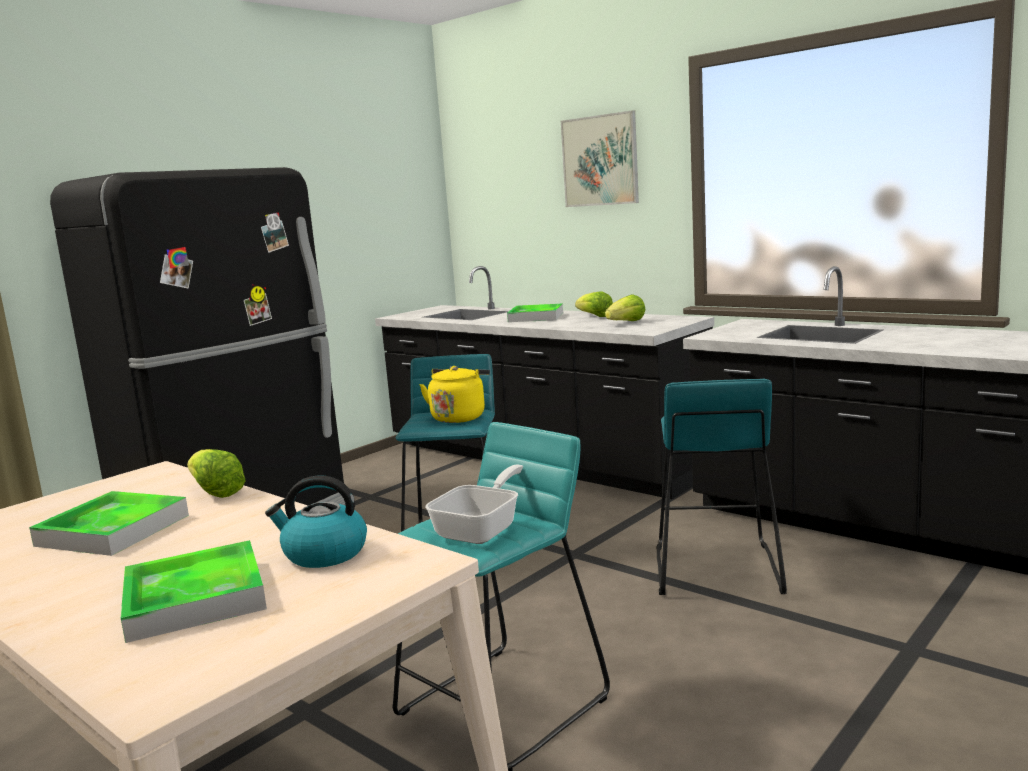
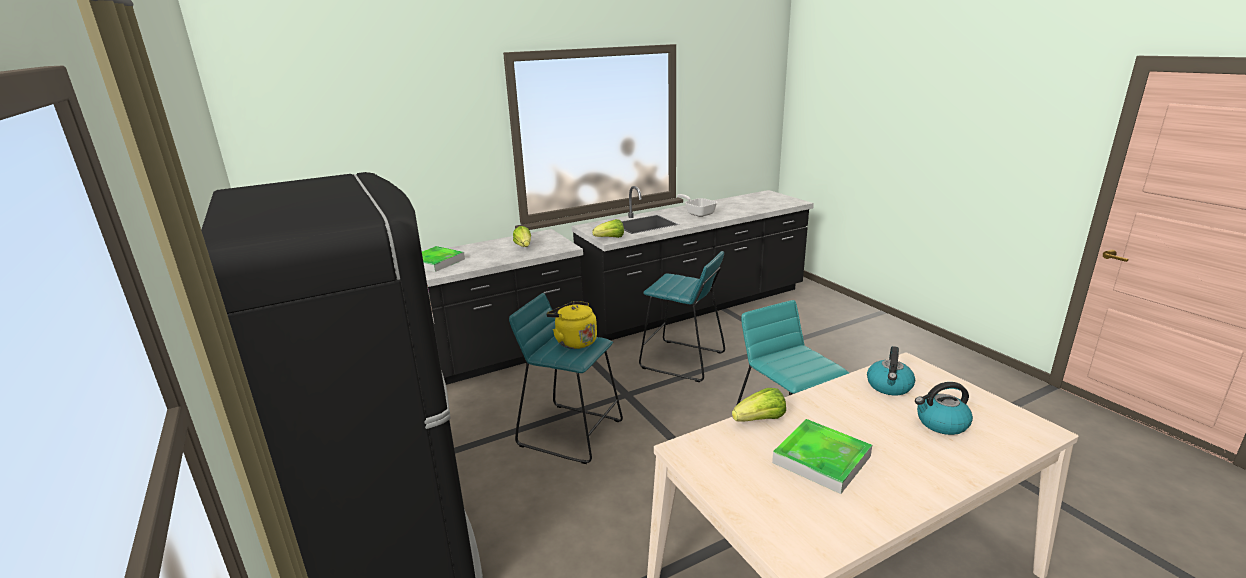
camera: 70 degrees left, 10 degrees up
(195, 598) = (941, 423): tray -> kettle
(483, 529) = (804, 361): frying pan -> frying pan (698, 213)
(595, 316) = (478, 249): lettuce -> lettuce (610, 238)
(600, 160) = (431, 127): picture -> none

